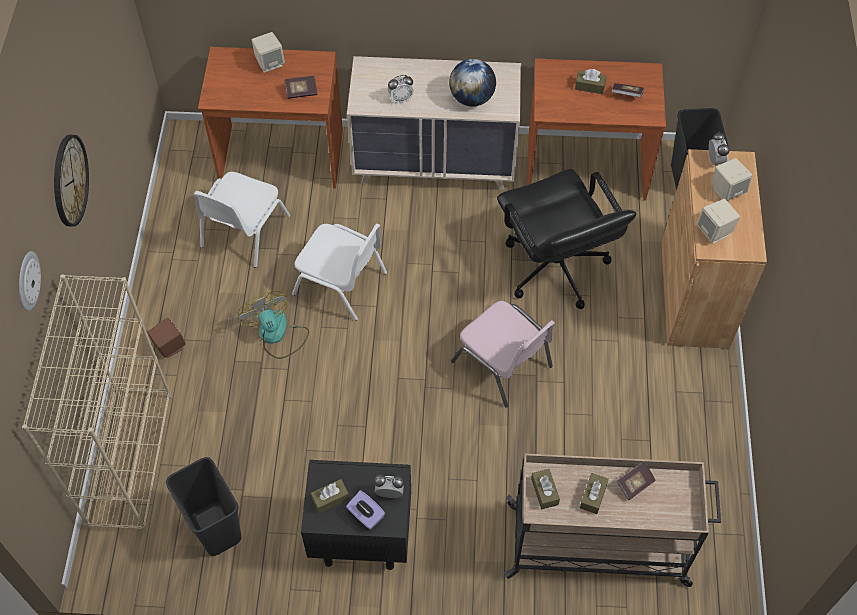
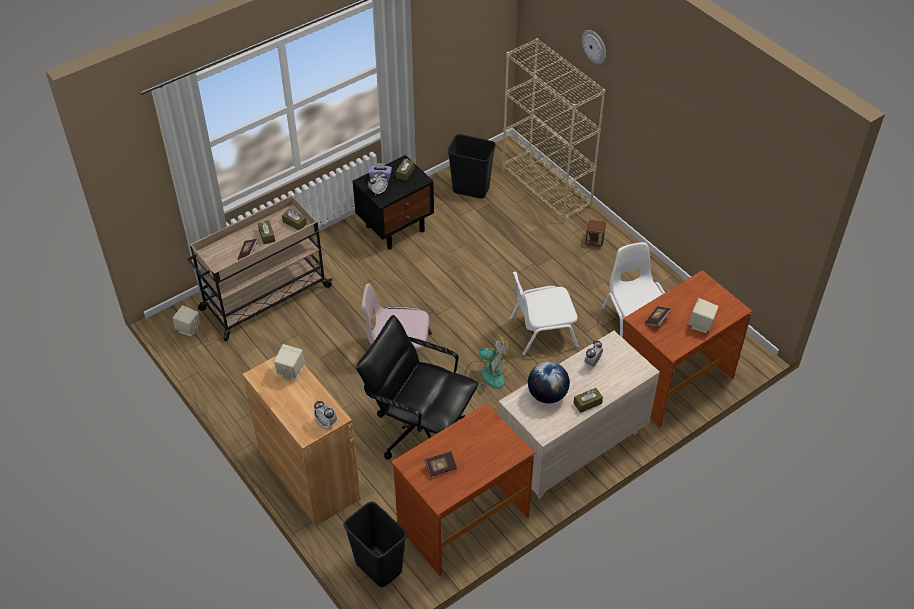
camera: 140 degrees right, 10 degrees down
(69, 180) = (656, 112): wall clock -> none
(277, 335) = (545, 283): fan -> fan (486, 374)
(590, 86) = (473, 456): brown tissue box -> brown tissue box (587, 403)
(727, 191) = (301, 405): beige speaker -> beige speaker (188, 329)

